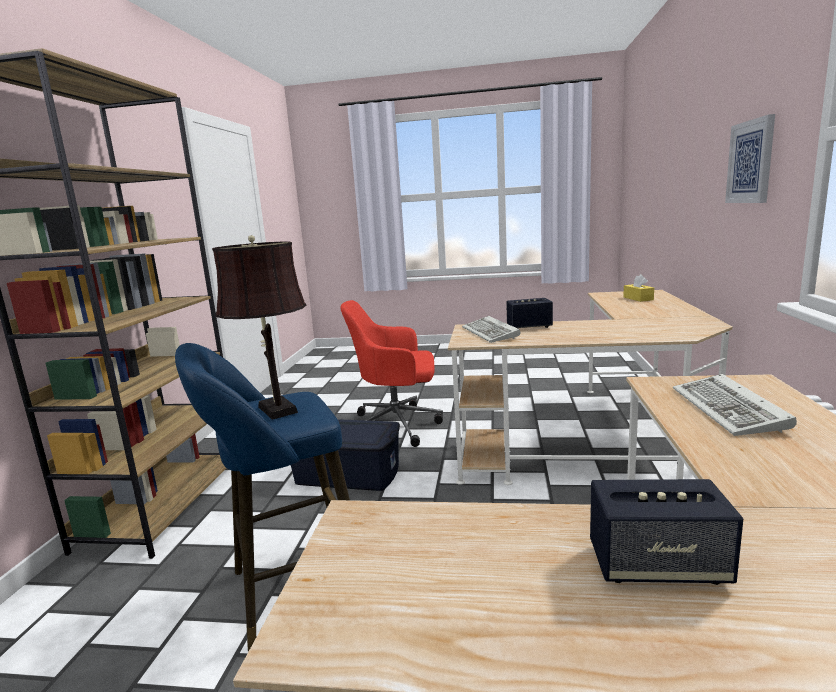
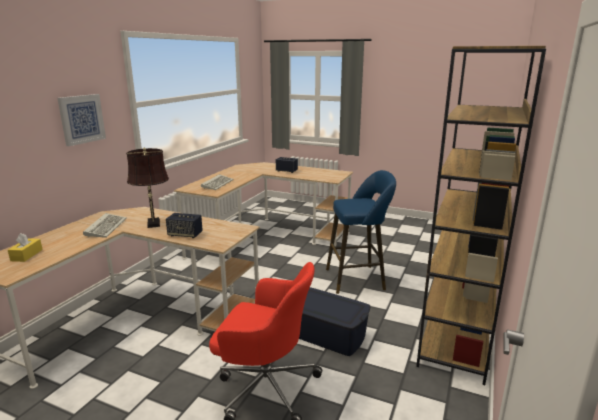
camera: 165 degrees left, 5 degrees up
(276, 408) = (358, 203): brown table lamp -> brown table lamp (153, 224)
(491, 333) = (217, 233): keyboard -> keyboard (106, 227)

